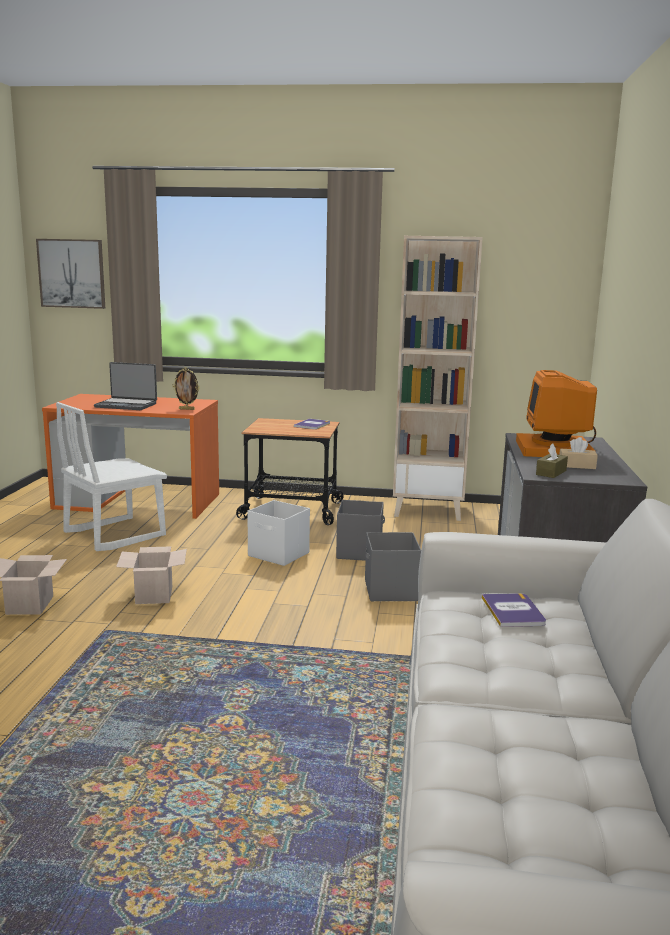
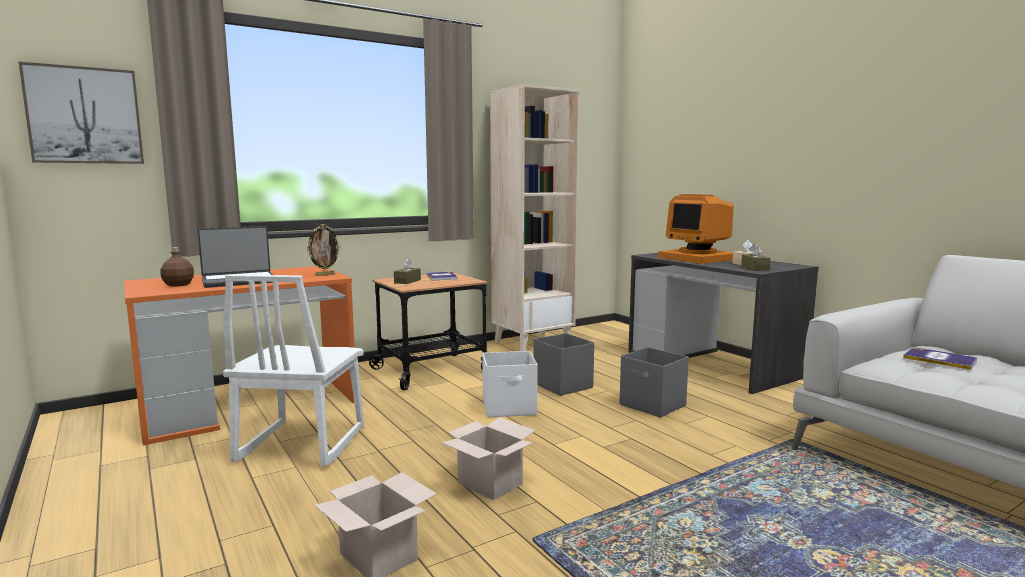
camera: 40 degrees left, 5 degrees down
(91, 402) = (178, 285): none -> brown bottle
(273, 424) = (407, 281): none -> brown tissue box

